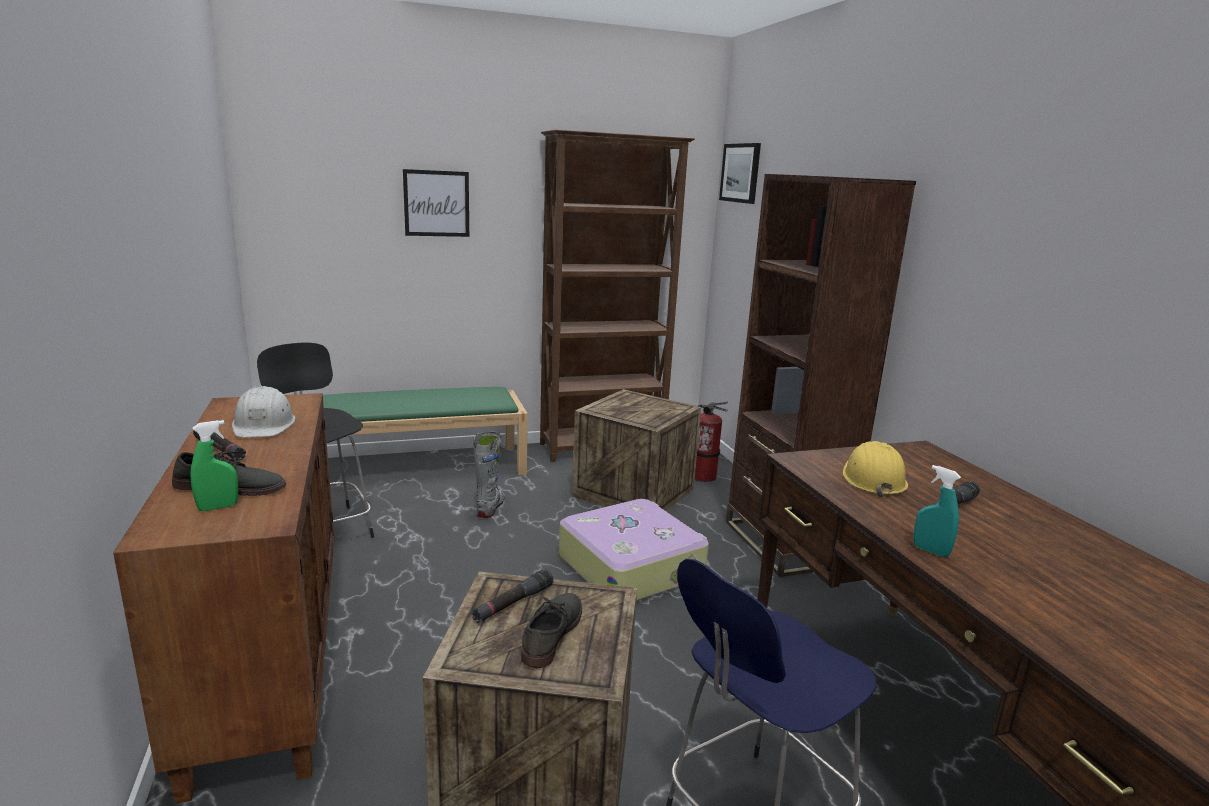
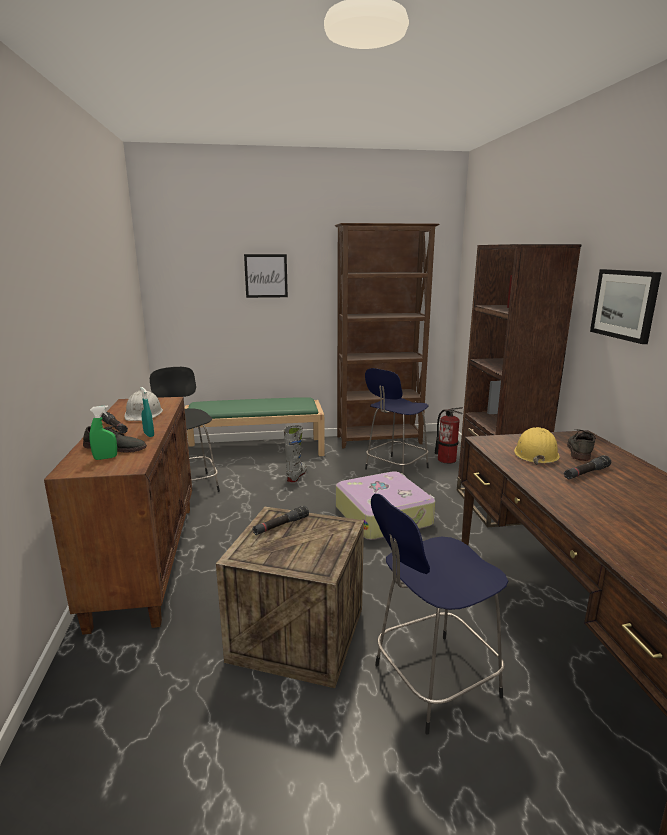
camera: 10 degrees right, 0 degrees up
(551, 633) = (300, 543): grey shoe -> grey shoe (580, 449)
(633, 492) = (395, 469): crate -> blue stool
(741, 173) = (474, 246): picture -> picture (625, 304)
(930, 551) = (558, 499): turquoise spray bottle -> turquoise spray bottle (149, 434)

